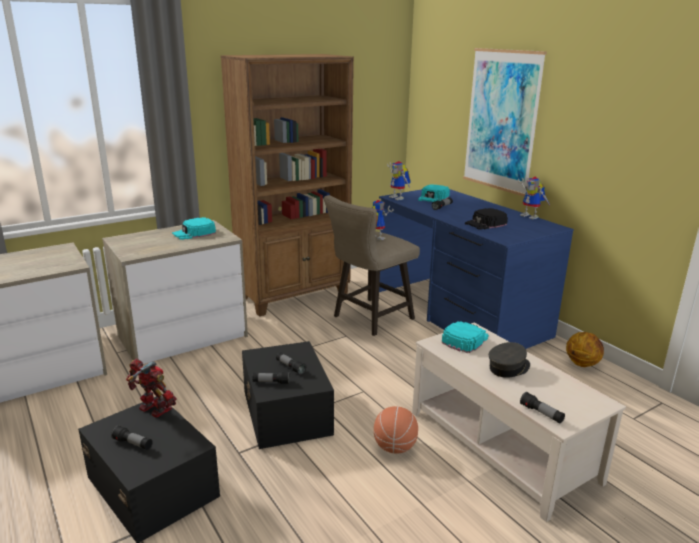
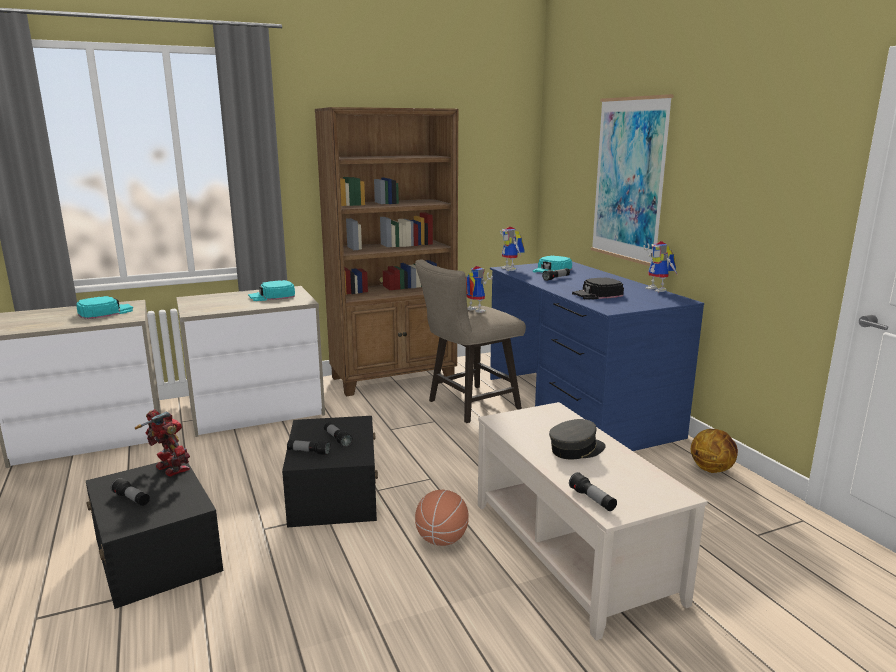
camera: 10 degrees right, 5 degrees down
(465, 339) = (538, 418): turquoise cap -> turquoise cap (105, 312)

